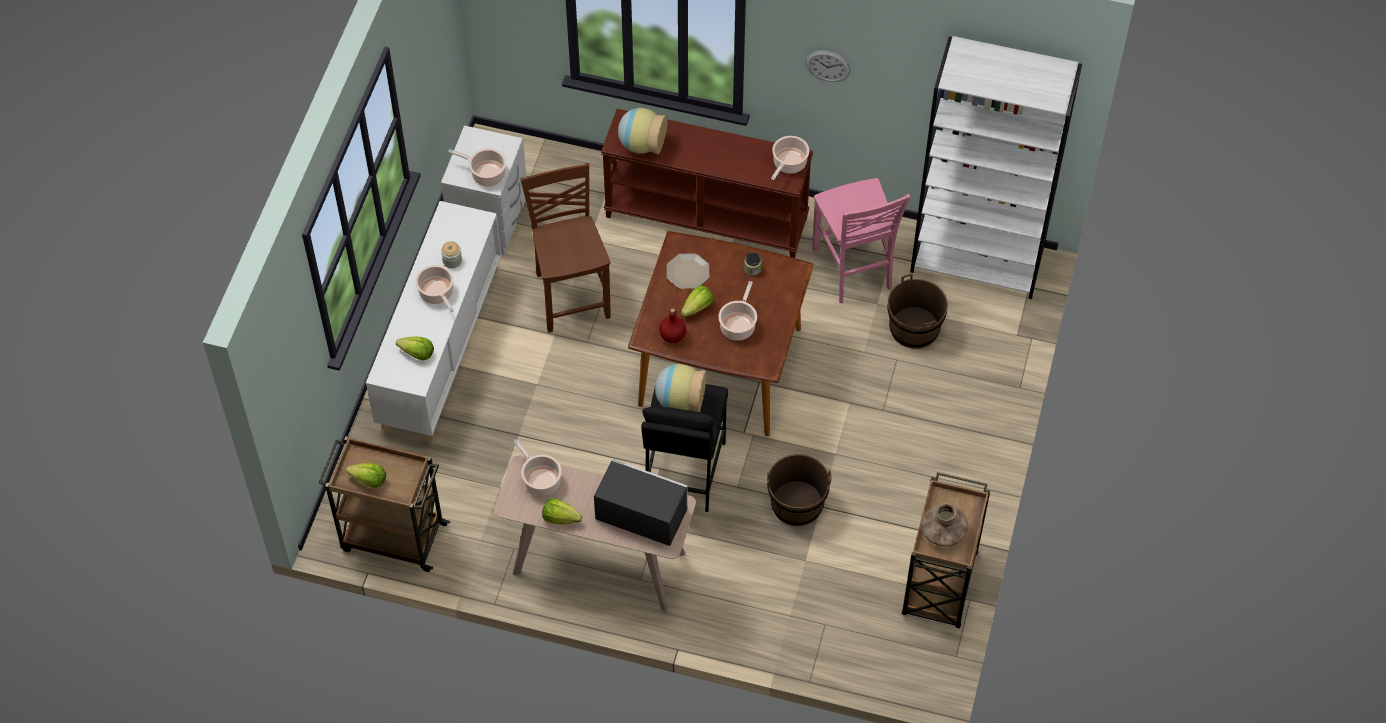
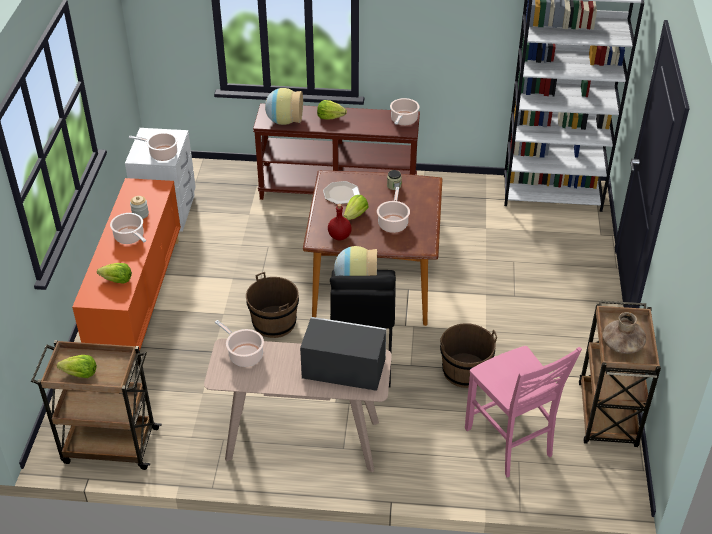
camera: 10 degrees left, 15 degrees down
(441, 347) = (137, 298): white cabinet -> orange cabinet
(560, 518) = (268, 382): lettuce -> lettuce (330, 117)
(571, 294) = (241, 250): brown chair -> none
(828, 66) = (427, 28): wall clock -> none
(853, 269) = (460, 209): pink chair -> pink chair (510, 443)
(914, 328) = (520, 240): brown bucket -> brown bucket (274, 323)

